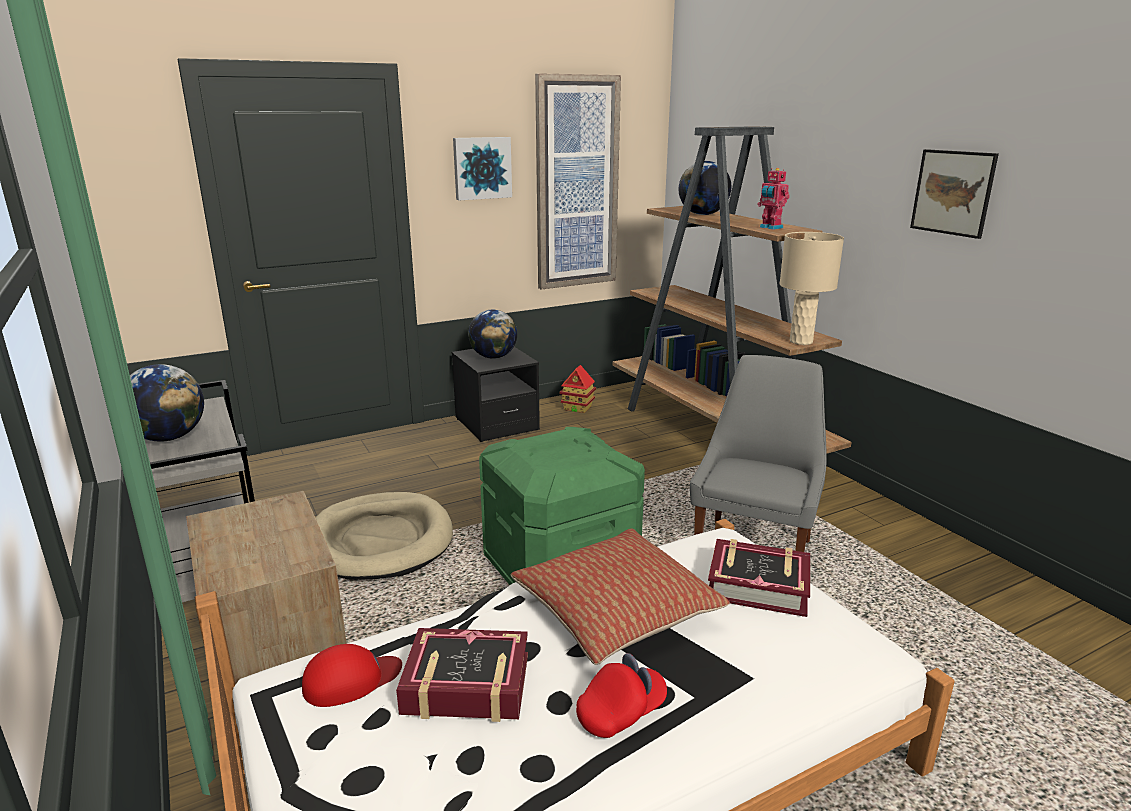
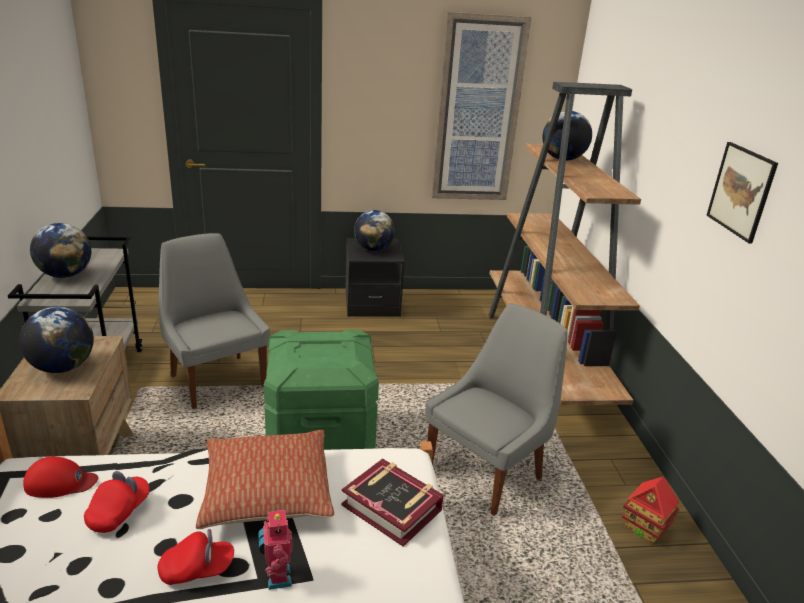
camera: 20 degrees right, 5 degrees up
(260, 541) = (62, 367): none -> globe
(381, 541) = (216, 379): beige dog bed -> grey chair
(466, 685) = (119, 512): book -> red cap
(482, 168) = (389, 89): picture -> none
(578, 408) = (448, 304): toy house -> toy house (645, 528)
(770, 228) = (596, 187): toy robot -> toy robot (276, 577)
(801, 341) = (597, 298): beige table lamp -> none

